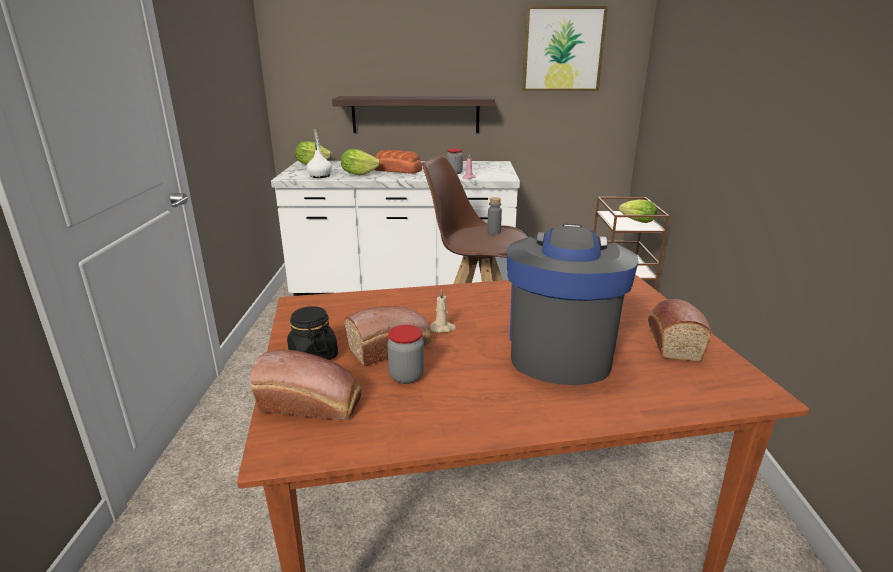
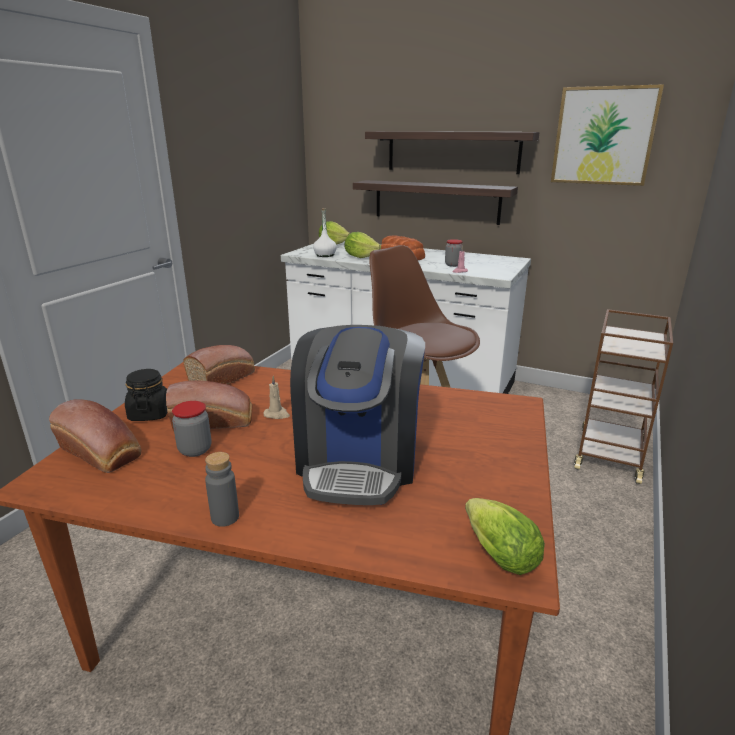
camera: 25 degrees right, 0 degrees up
(428, 65) = (452, 152): none -> shelf
(494, 232) = (442, 331): grey bottle -> grey bottle (225, 517)
(560, 348) = (358, 460): coffee machine -> coffee machine turned 150 degrees clockwise
(635, 221) = (639, 344): lettuce -> lettuce (496, 552)
(672, 341) = (488, 484): bread -> bread (224, 379)

